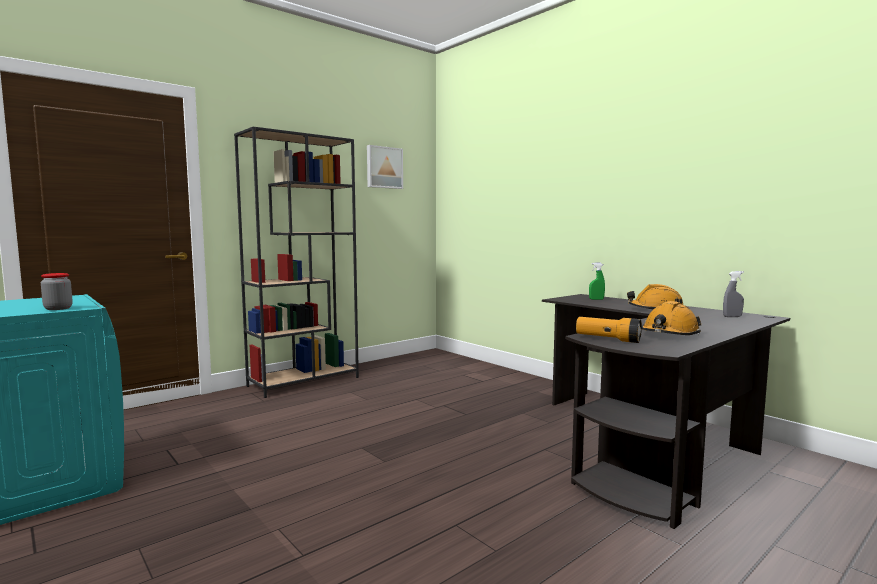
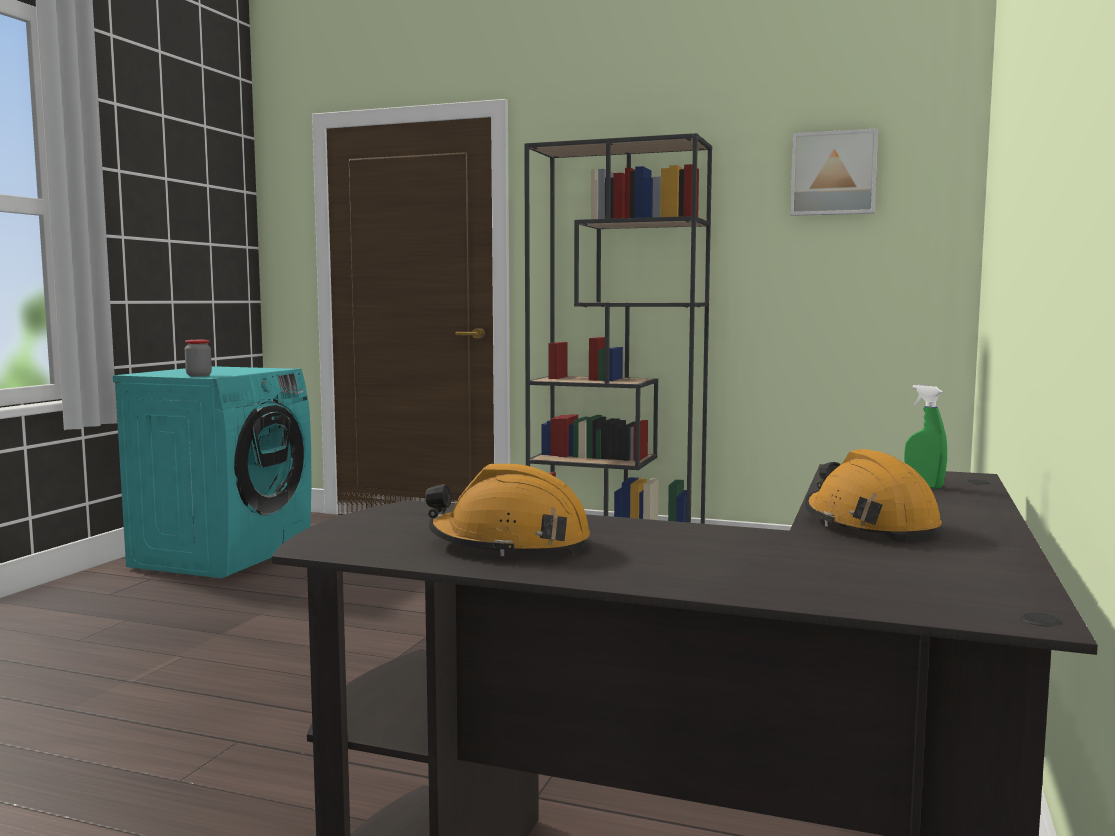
camera: 60 degrees right, 0 degrees up
(607, 339) = (397, 517): flashlight -> none
(732, 316) = (918, 582): grey spray bottle -> none

